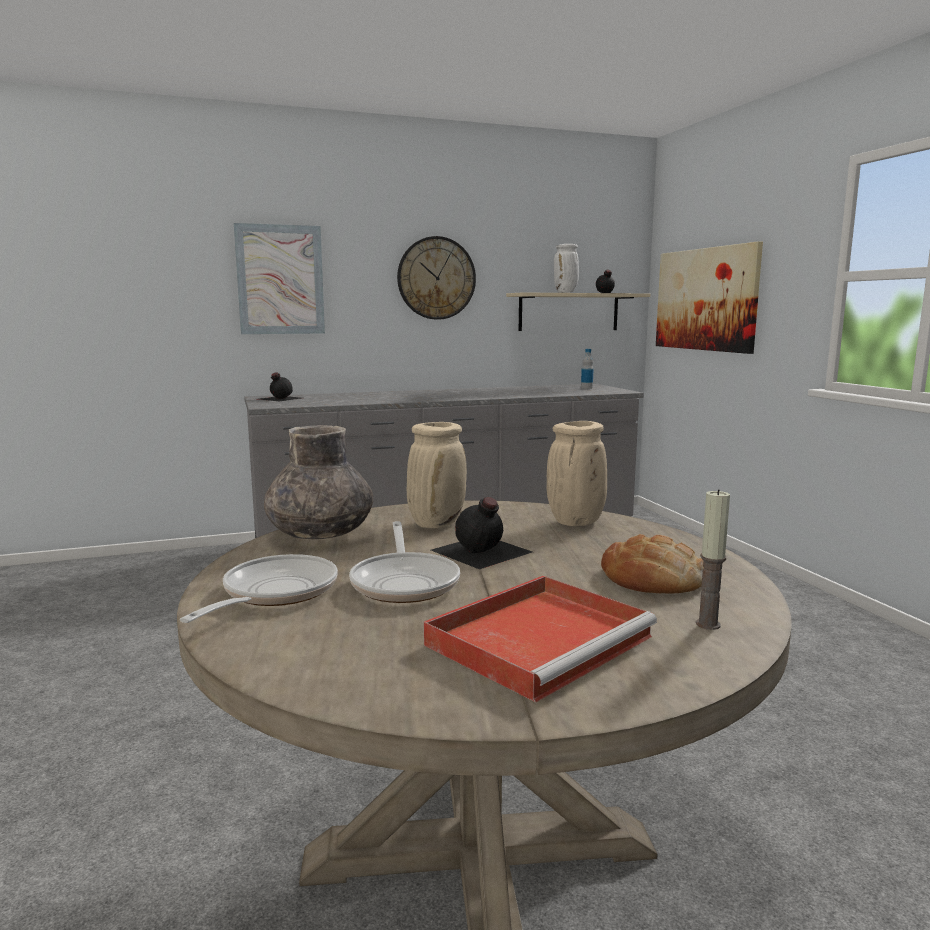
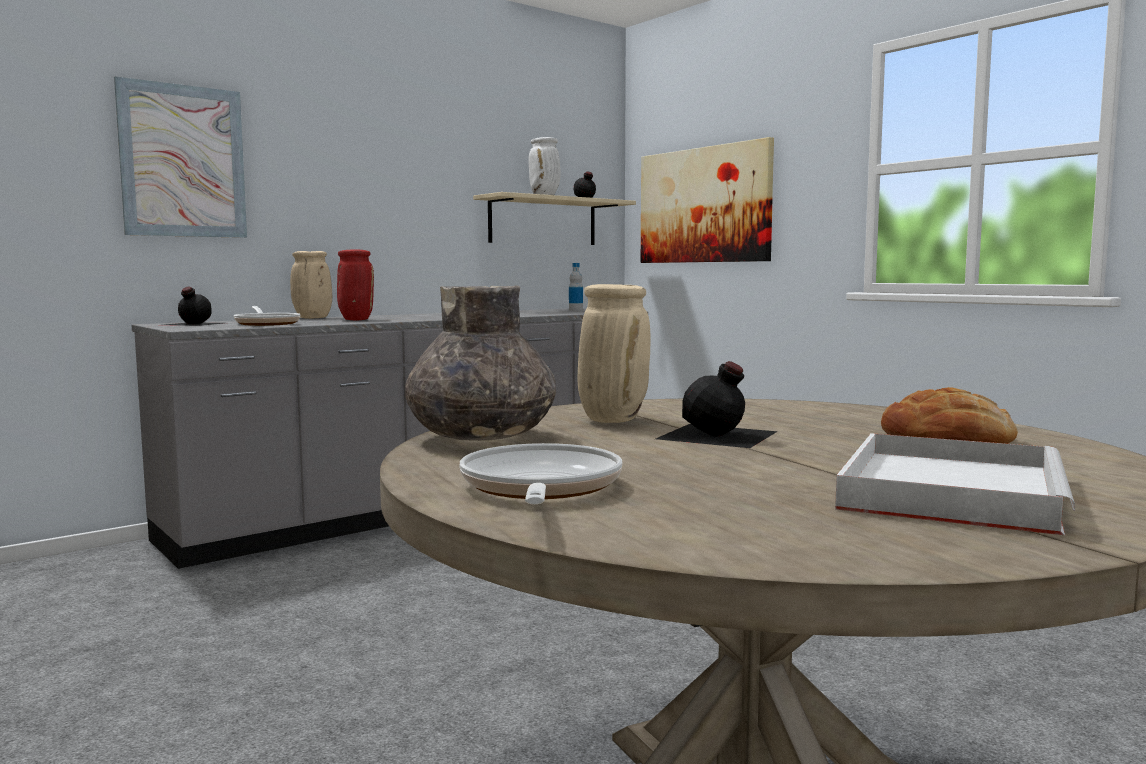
camera: 20 degrees left, 5 degrees down
(392, 397) = (355, 320): none -> red vase
(405, 582) = (687, 464): frying pan -> frying pan (267, 324)
(436, 278) = (390, 172): wall clock -> none
(541, 639) = (949, 490): red tray -> white tray
(575, 523) = (770, 409): beige vase -> beige vase (312, 318)
(708, 624) = (1080, 463): candle -> none

